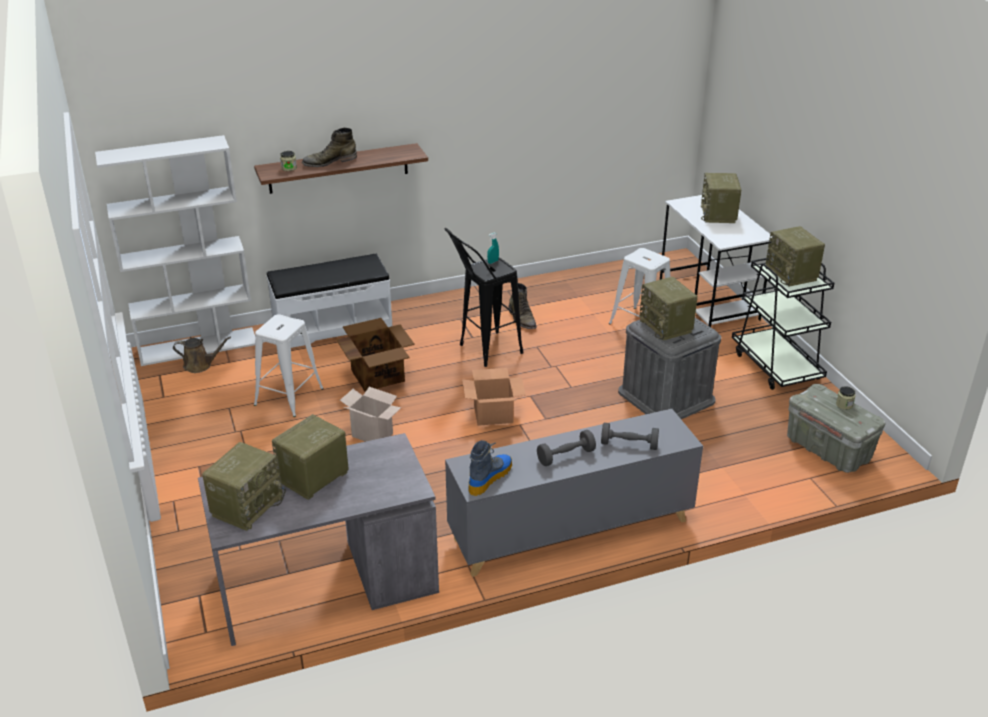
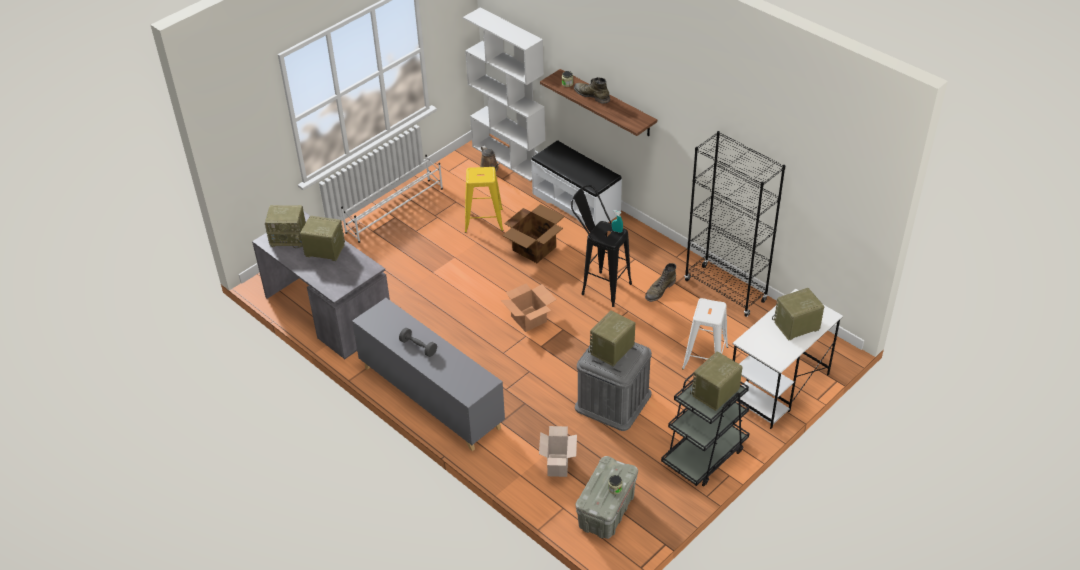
camera: 65 degrees right, 10 degrees up
(185, 462) = (395, 210): none -> white shoe rack
(288, 397) = (483, 220): white stool -> yellow stool
(374, 435) = (469, 274): cardboard box -> cardboard box (558, 466)
(490, 478) = (378, 322): boot -> none
(555, 285) = (725, 291): none -> black bookcase
(629, 444) = (447, 372): grey dumbbell -> none

